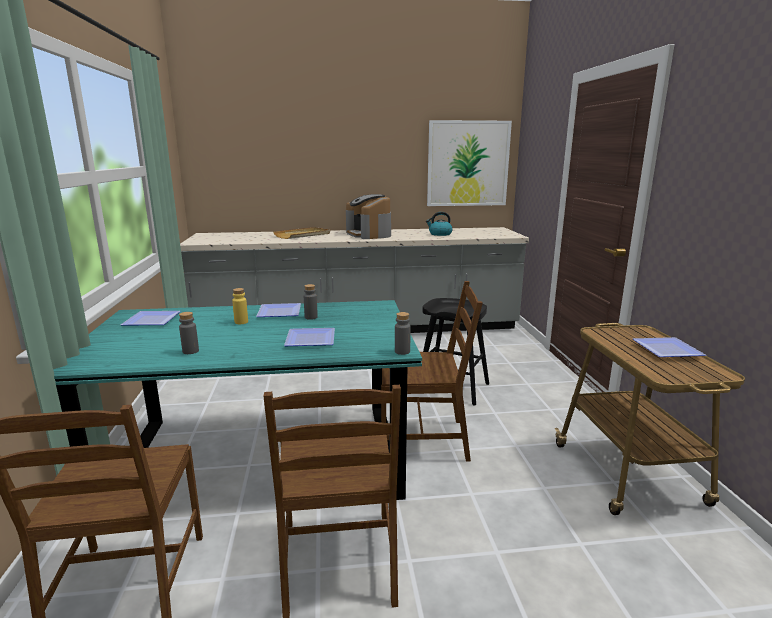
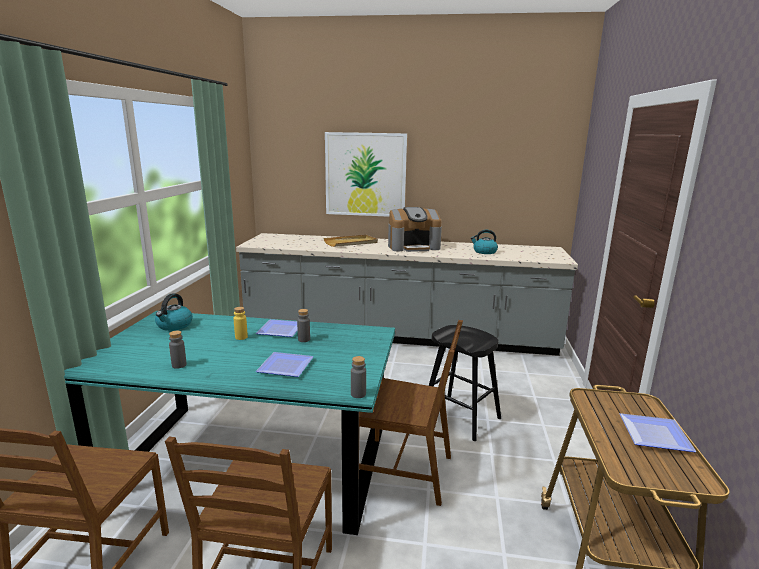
camera: 15 degrees right, 0 degrees up
(154, 320) = (174, 325): plate -> kettle
(369, 234) = (413, 247): coffee machine -> coffee machine turned 90 degrees counterclockwise
(468, 164) = (524, 180): picture -> picture (365, 174)

